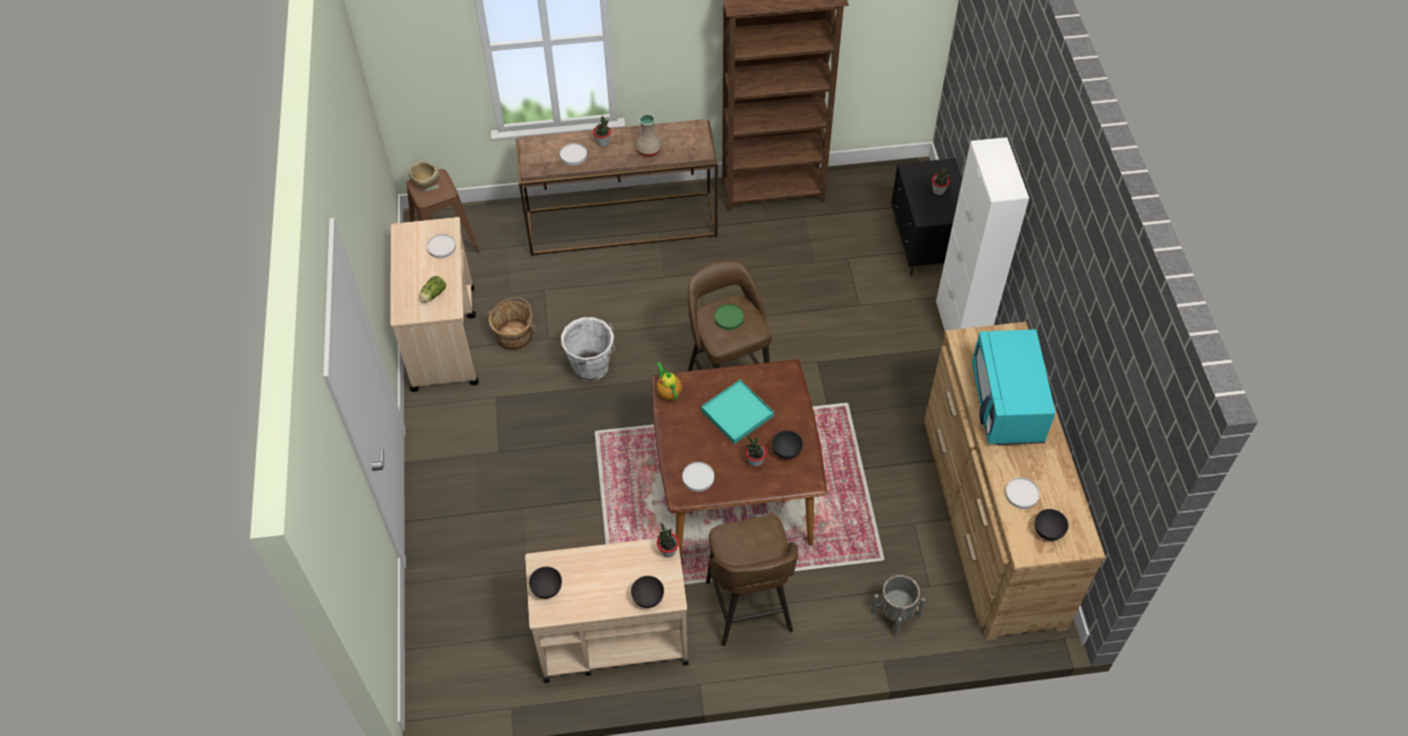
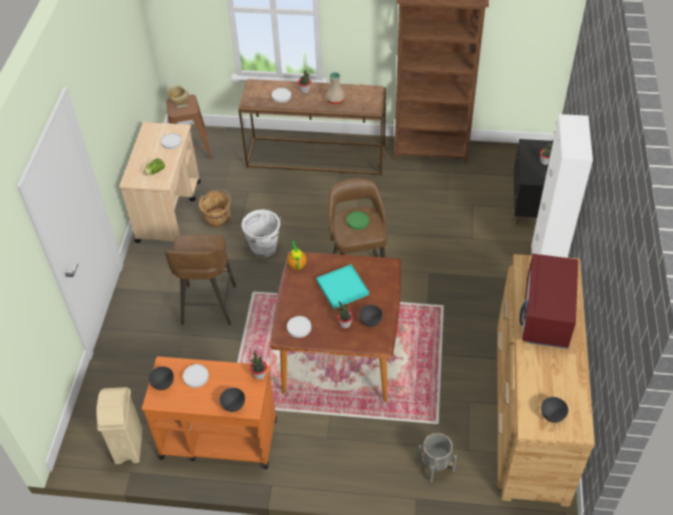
camera: 15 degrees right, 5 degrees down
(498, 673) = (129, 445): none -> beige trash can
(612, 638) = (218, 438): beige cart -> orange cart
(749, 609) = (325, 438): brown stool -> brown stool (208, 307)
(1007, 405) = (546, 315): turquoise microwave -> red microwave
(1021, 494) = (539, 383): white plate -> white plate (195, 377)

